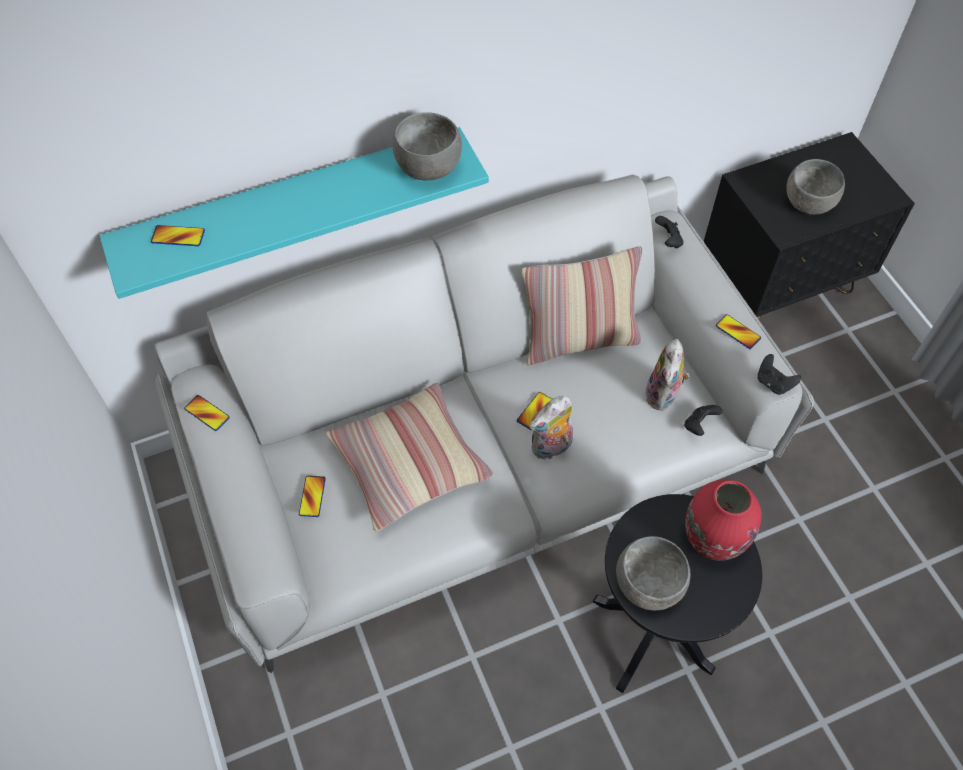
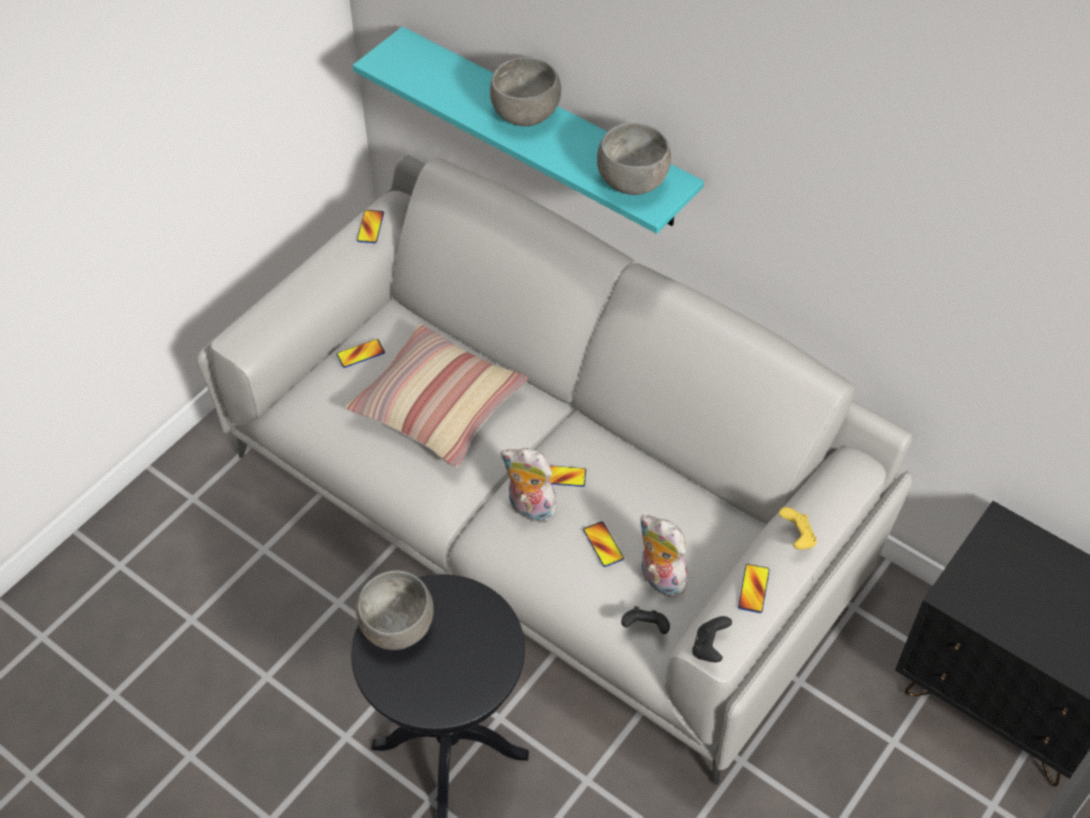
camera: 60 degrees right, 5 degrees down
(178, 236) = (433, 69): phone -> phone (603, 544)
(579, 340) = (676, 477): pillow -> none
(663, 395) = (659, 579): plush toy -> plush toy turned 60 degrees clockwise
(668, 241) = (831, 477): black game controller -> none
(709, 285) = (797, 537): none -> yellow game controller
(712, 539) = (481, 663): red vase -> none
(807, 203) = (1020, 602): grey bowl -> grey bowl (525, 114)

